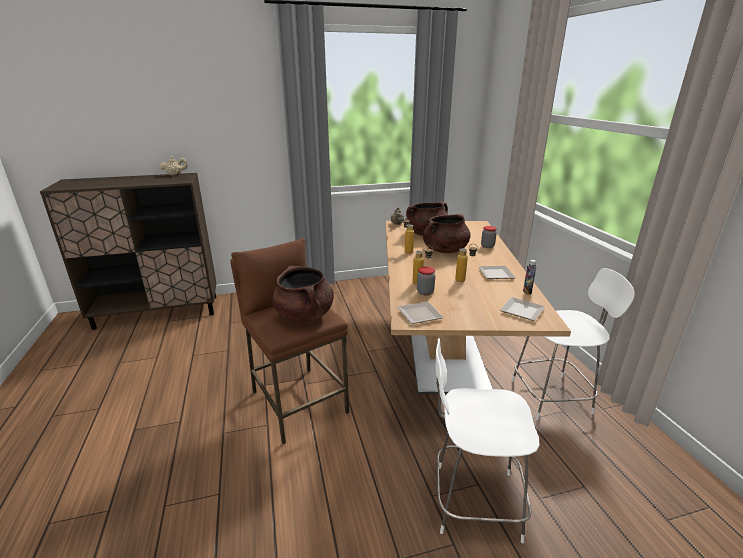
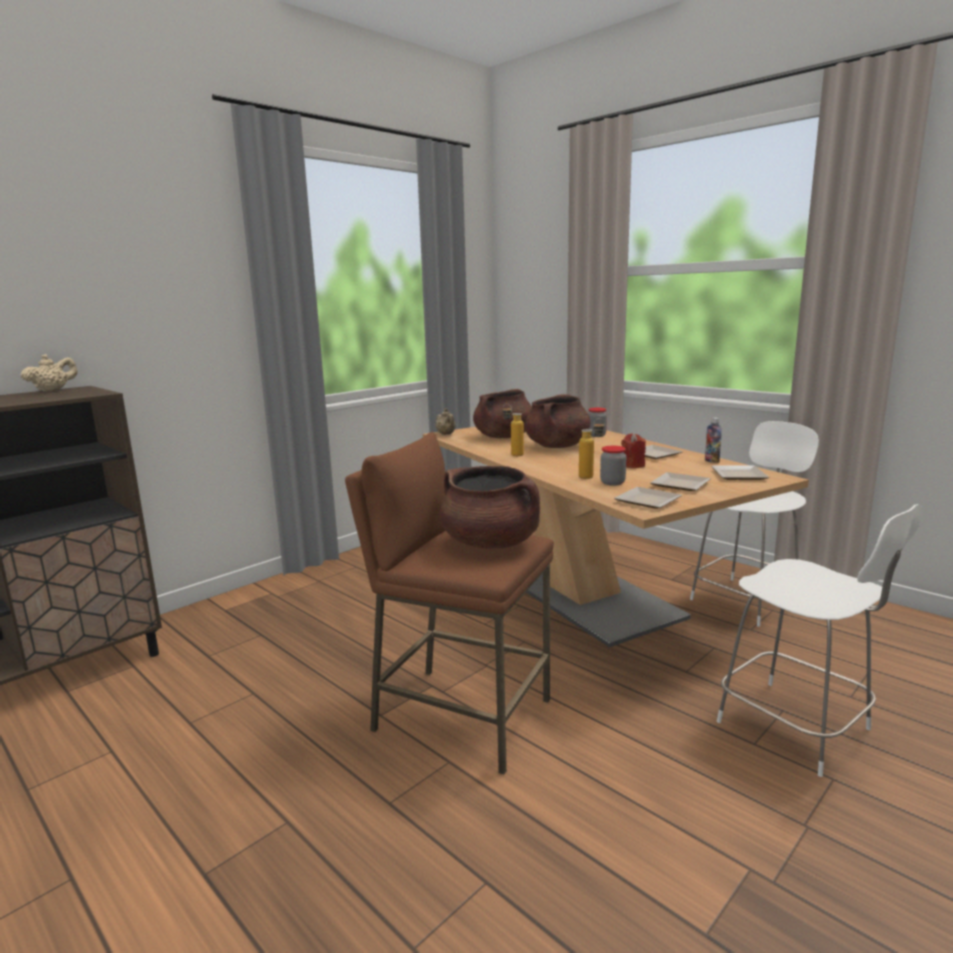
camera: 30 degrees left, 10 degrees down
(463, 307) = (678, 485): none -> plate
(464, 280) = (633, 465): bottle -> red candle
(473, 501) = (798, 728): white chair -> white chair turned 105 degrees counterclockwise

